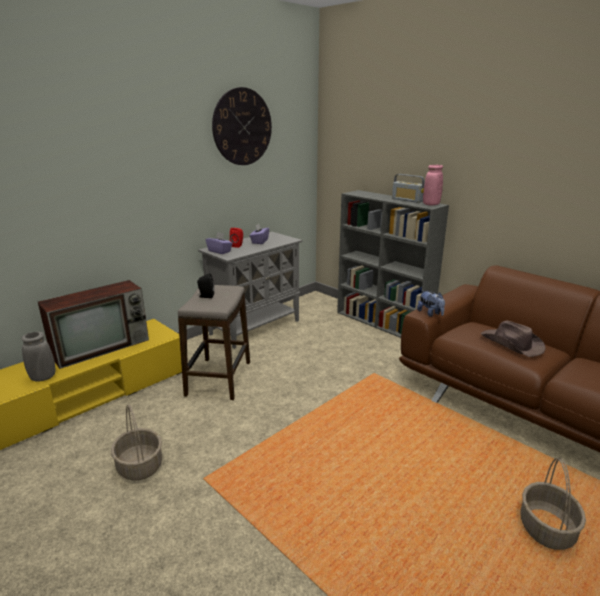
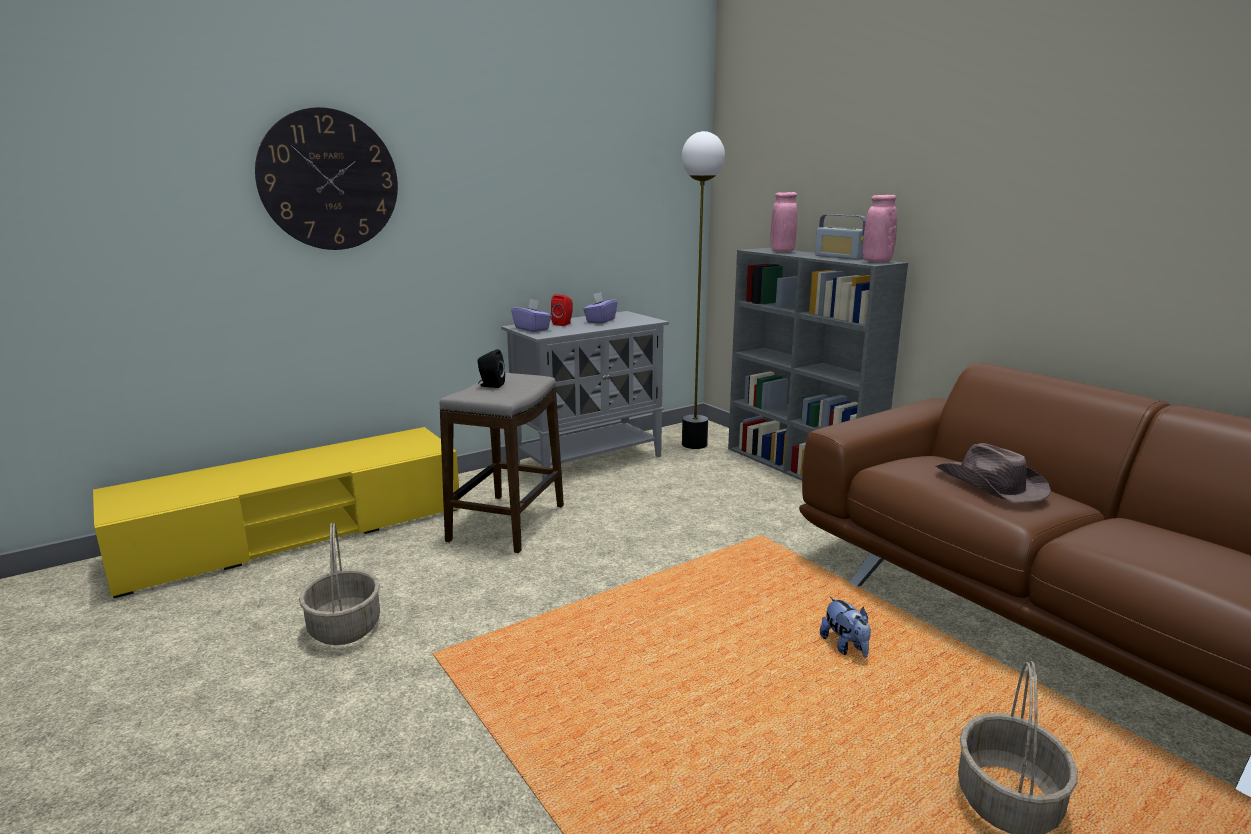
camera: 10 degrees right, 5 degrees down
(43, 377) = (235, 486): grey vase -> none
(103, 347) = (335, 456): television -> none
(242, 127) = (582, 142): wall clock -> wall clock (329, 180)
(316, 310) = (694, 444): none -> floor lamp
(369, 194) = (782, 251): none -> pink vase
(430, 313) = (853, 431): plush toy -> plush toy (845, 647)

